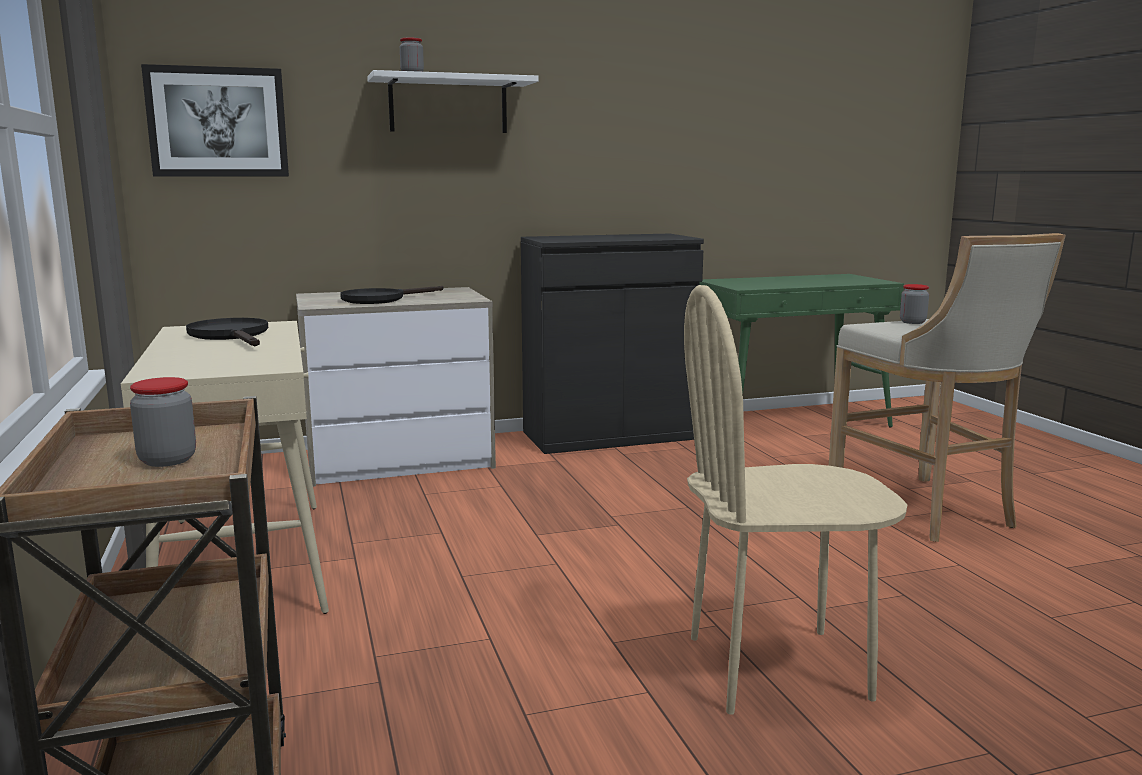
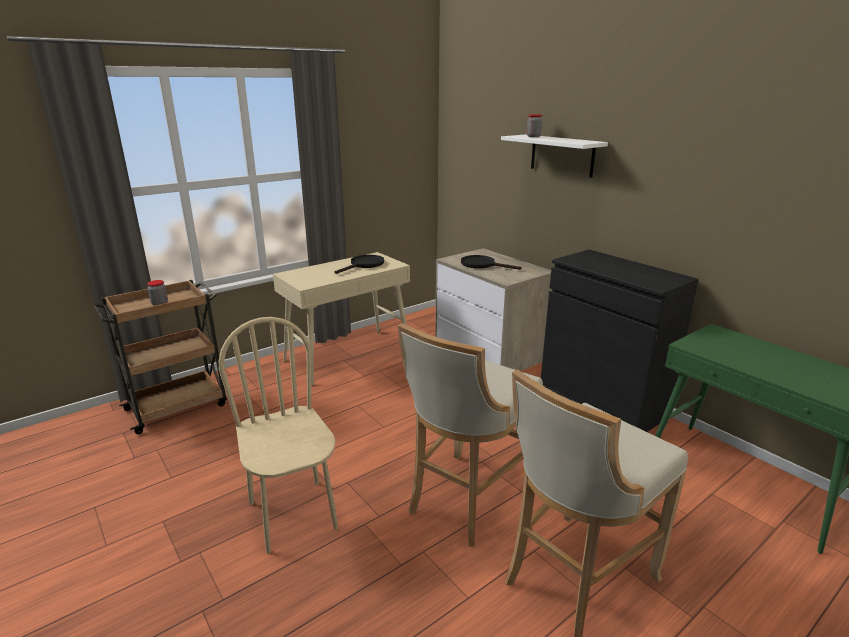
camera: 70 degrees right, 10 degrees up
(218, 122) = (466, 155): picture -> none
(781, 537) = (465, 501): none -> beige stool
(912, 322) = (631, 434): jar -> none

